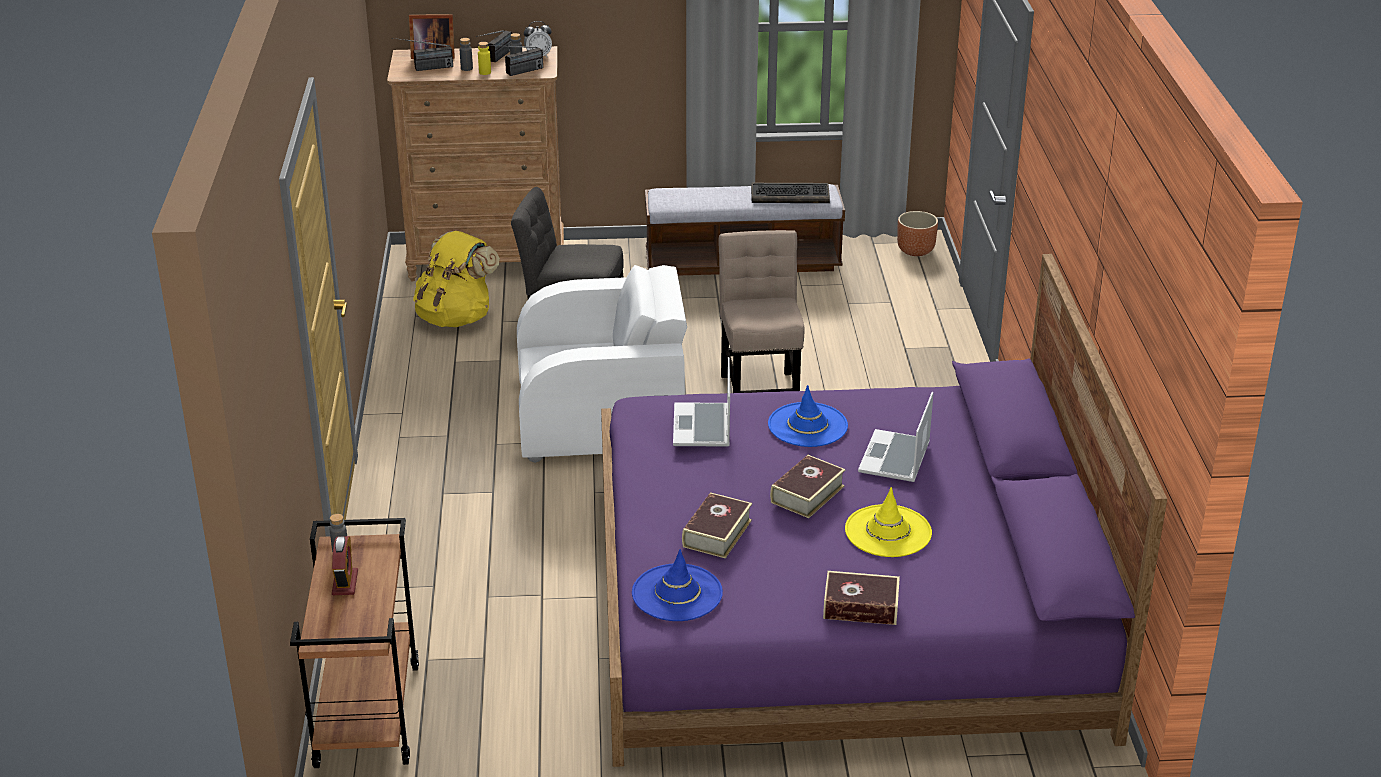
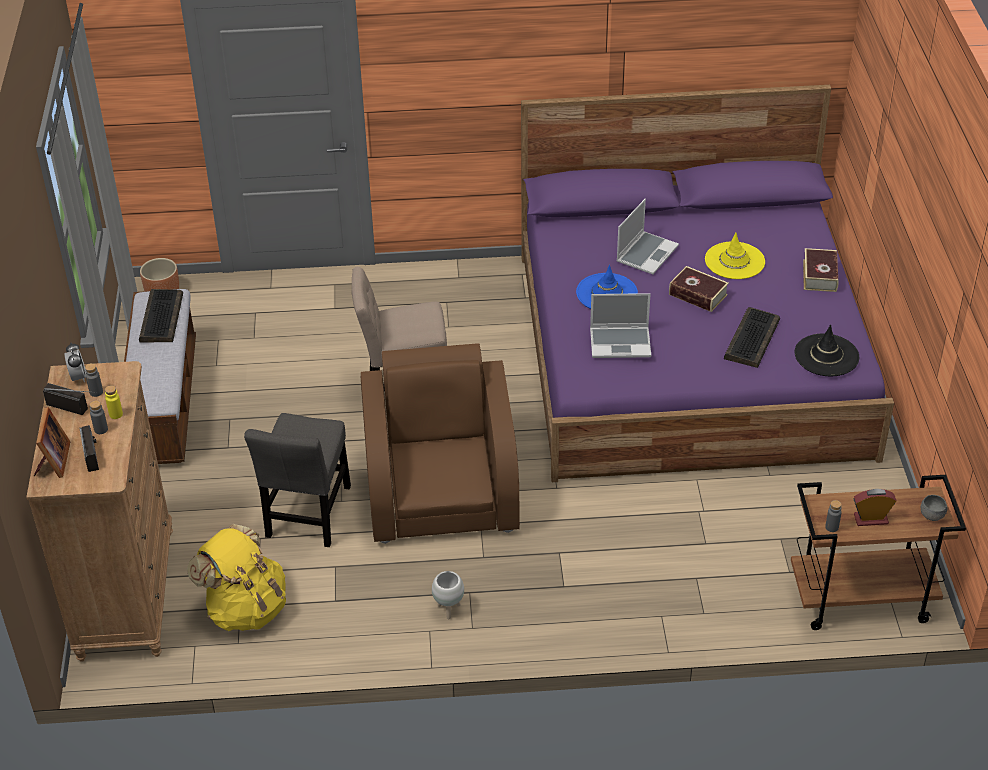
camera: 90 degrees left, 10 degrees up
(336, 633) = (932, 515): none -> grey bowl
(427, 423) = (448, 610): none -> white planter
(516, 73) = (122, 391): radio -> none
(601, 418) = (441, 489): white armchair -> brown armchair
(677, 593) = (826, 355): blue hat -> black hat
(717, 533) = (751, 338): book -> keyboard
(895, 459) = (646, 253): laptop -> laptop turned 75 degrees counterclockwise

